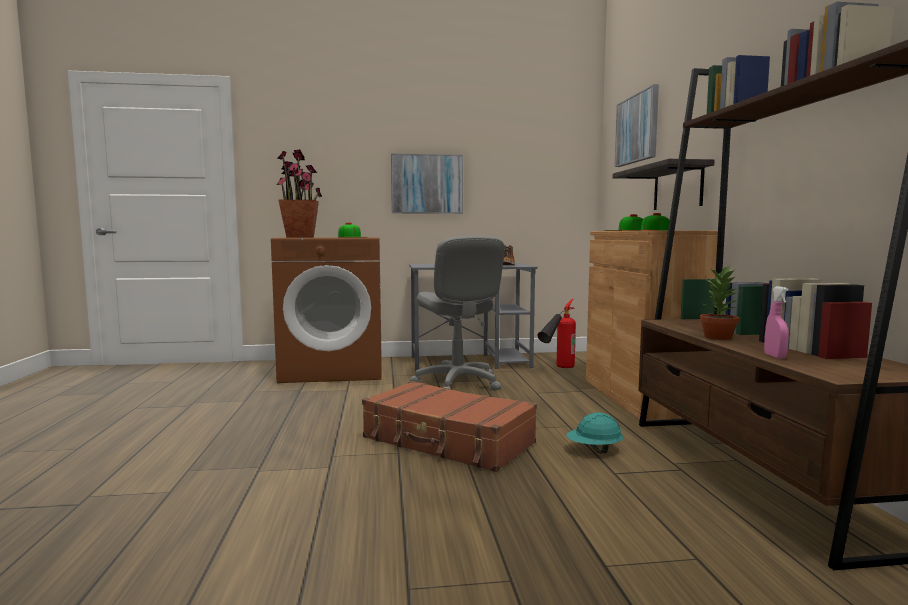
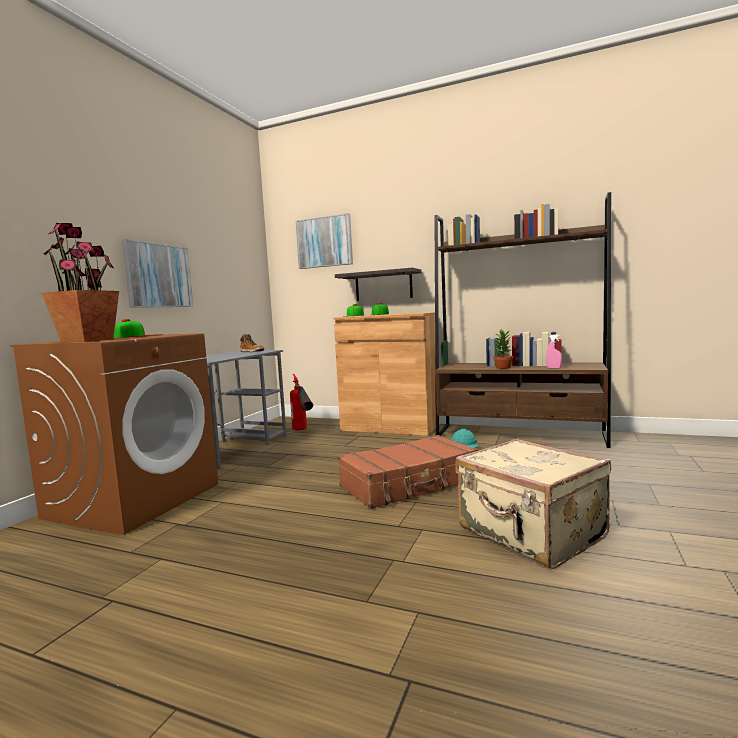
camera: 60 degrees left, 0 degrees up
(344, 524) = (530, 534): none -> beige suitcase
(457, 383) = (282, 461): grey office chair -> none

